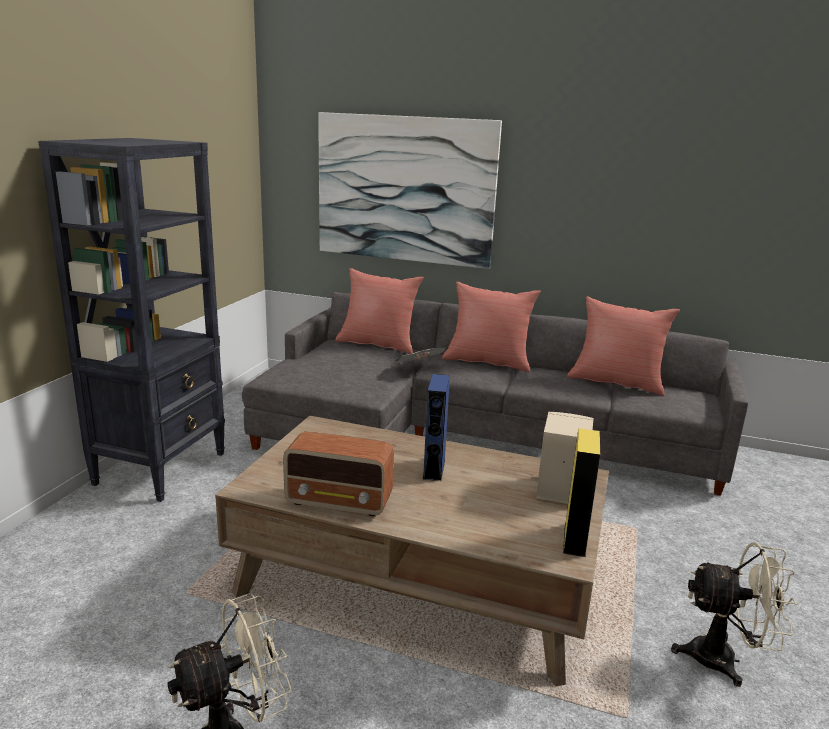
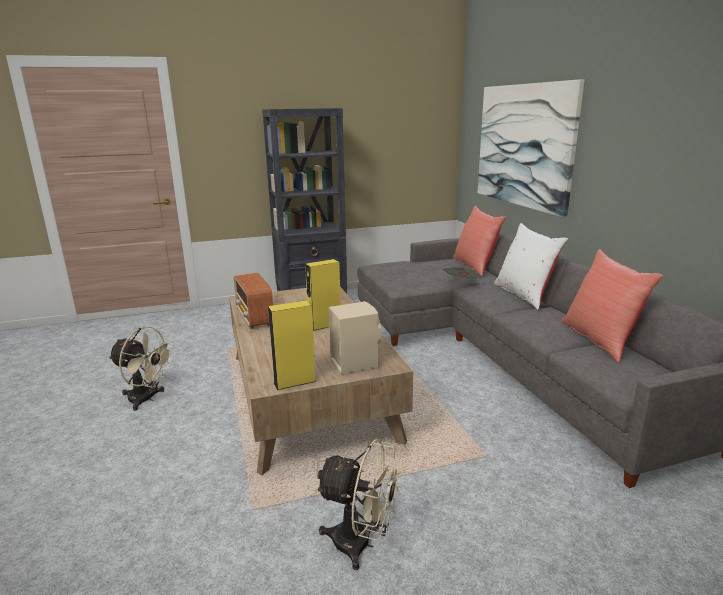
camera: 55 degrees right, 0 degrees up
(434, 469) = (324, 325): blue speaker -> yellow speaker
(488, 361) = (524, 295): red pillow -> white pillow
(725, 659) = (361, 544): beige fan -> beige fan turned 45 degrees counterclockwise

